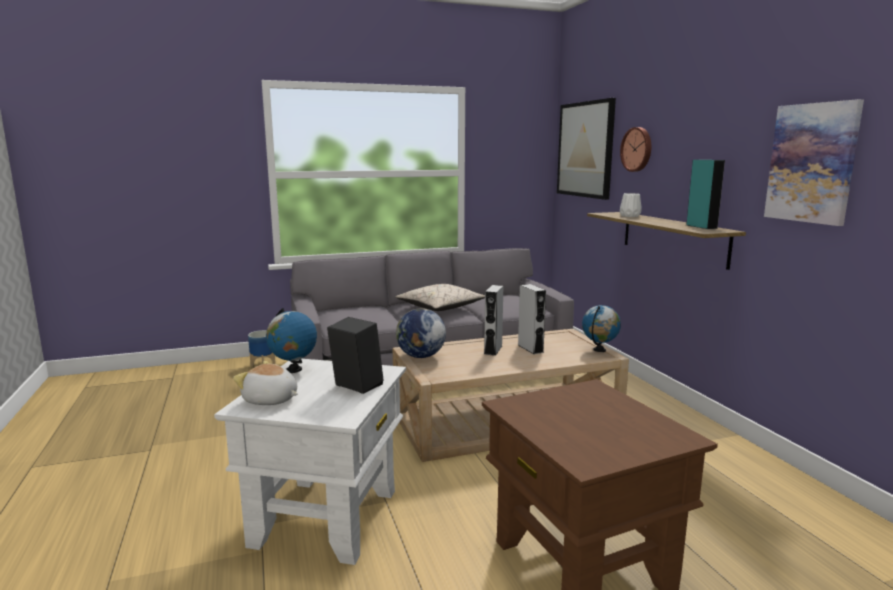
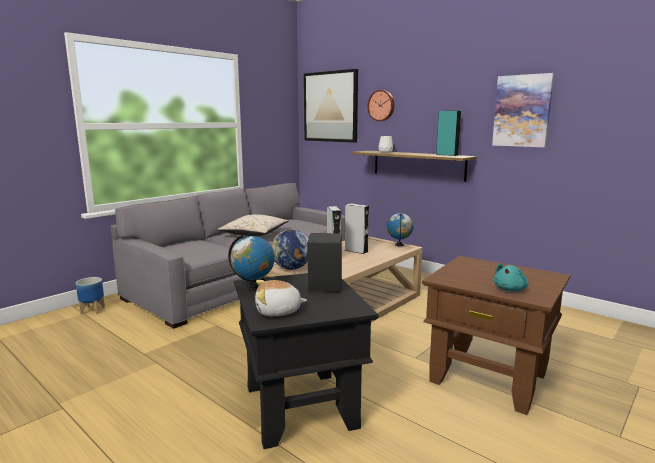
camera: 30 degrees left, 0 degrees up
(327, 517) = (300, 405): white side table -> black side table
(573, 441) = (510, 289): none -> turquoise plush toy

